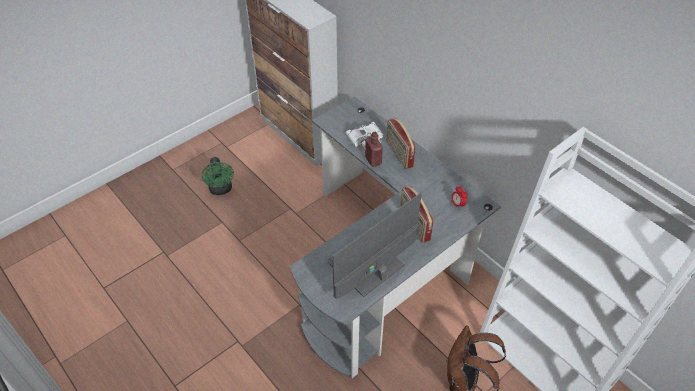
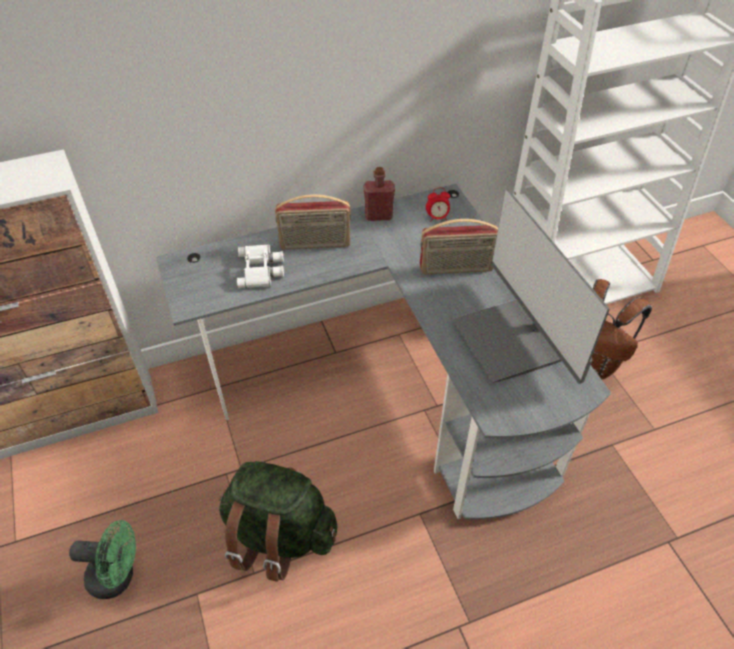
camera: 70 degrees left, 0 degrees up
(263, 244) = (279, 536): none -> green backpack
(373, 160) = (312, 275): red bottle -> red bottle (378, 216)

